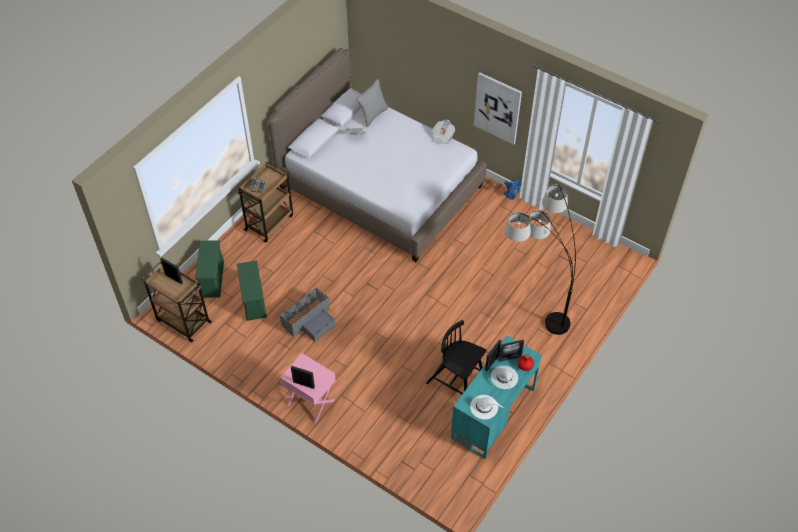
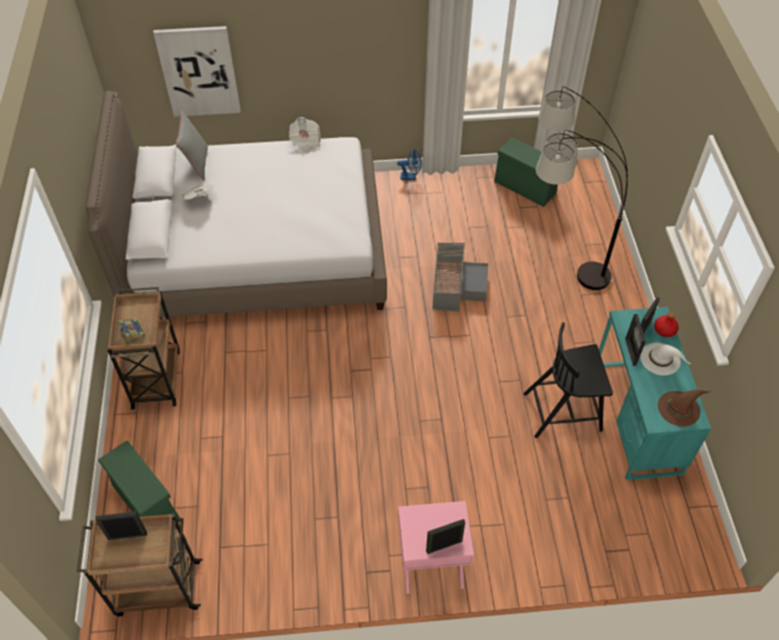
camera: 40 degrees left, 0 degrees up
(254, 301) = (231, 490): green storage box -> green storage box (525, 187)
(310, 320) = (328, 462): grey storage box -> grey storage box (456, 284)
(484, 407) = (679, 408): white hat -> brown hat
(497, 108) = (367, 62): picture -> picture (199, 71)

